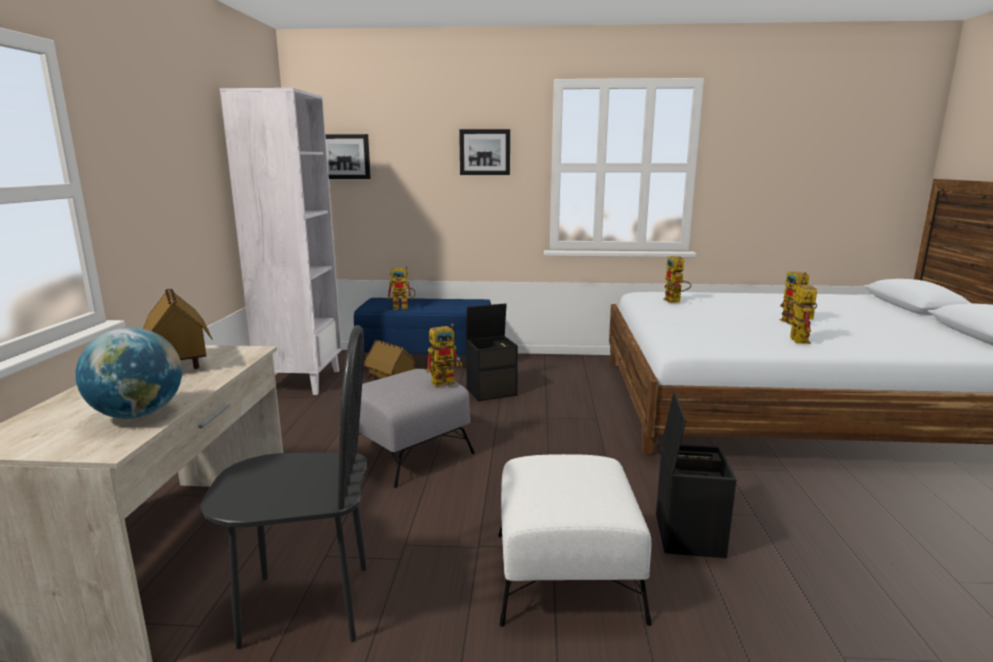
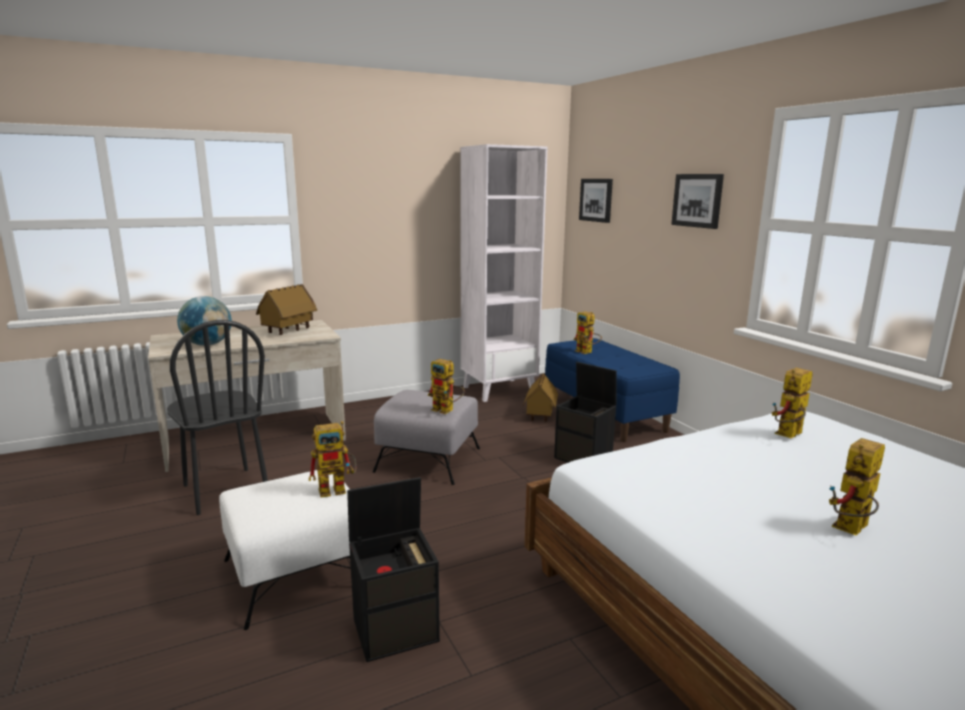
camera: 60 degrees right, 0 degrees up
(795, 339) = (748, 535): toy robot -> toy robot (338, 489)

